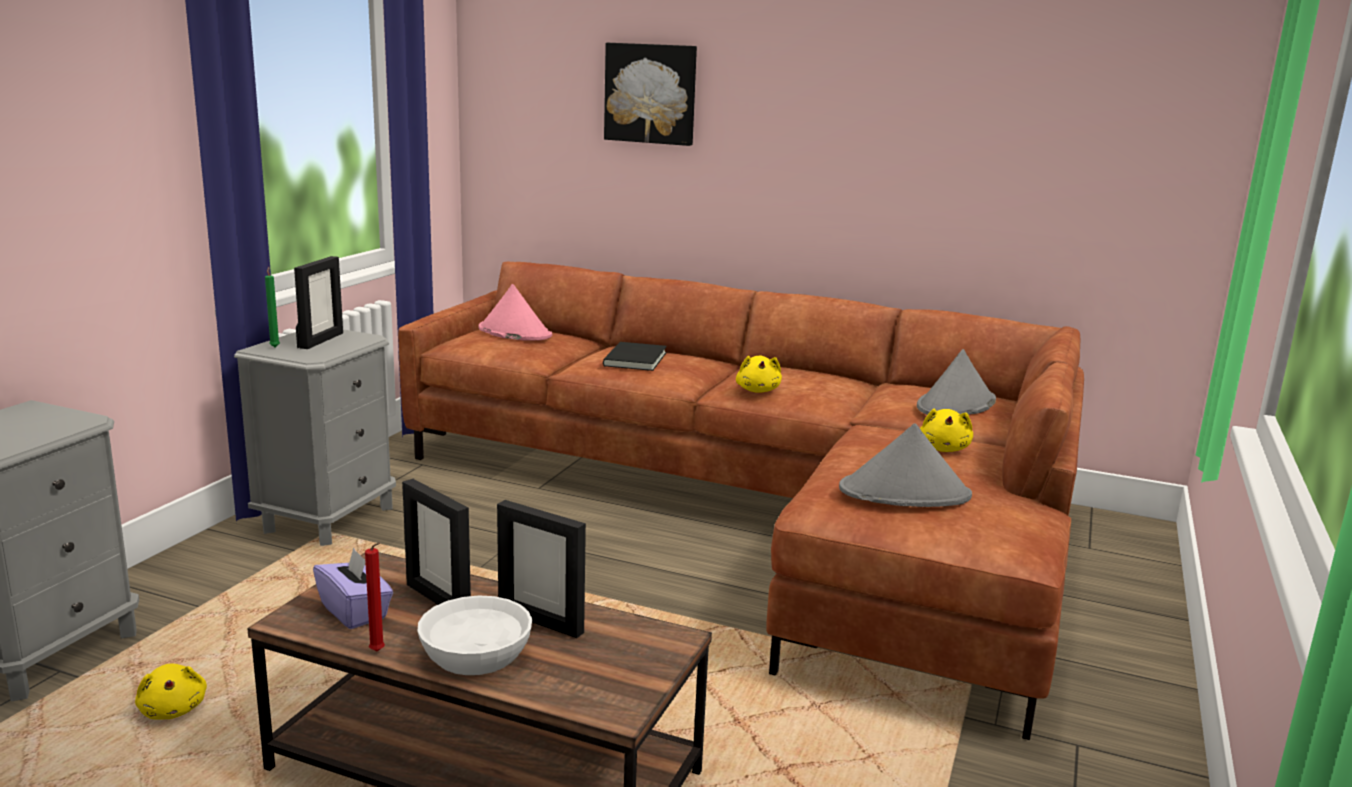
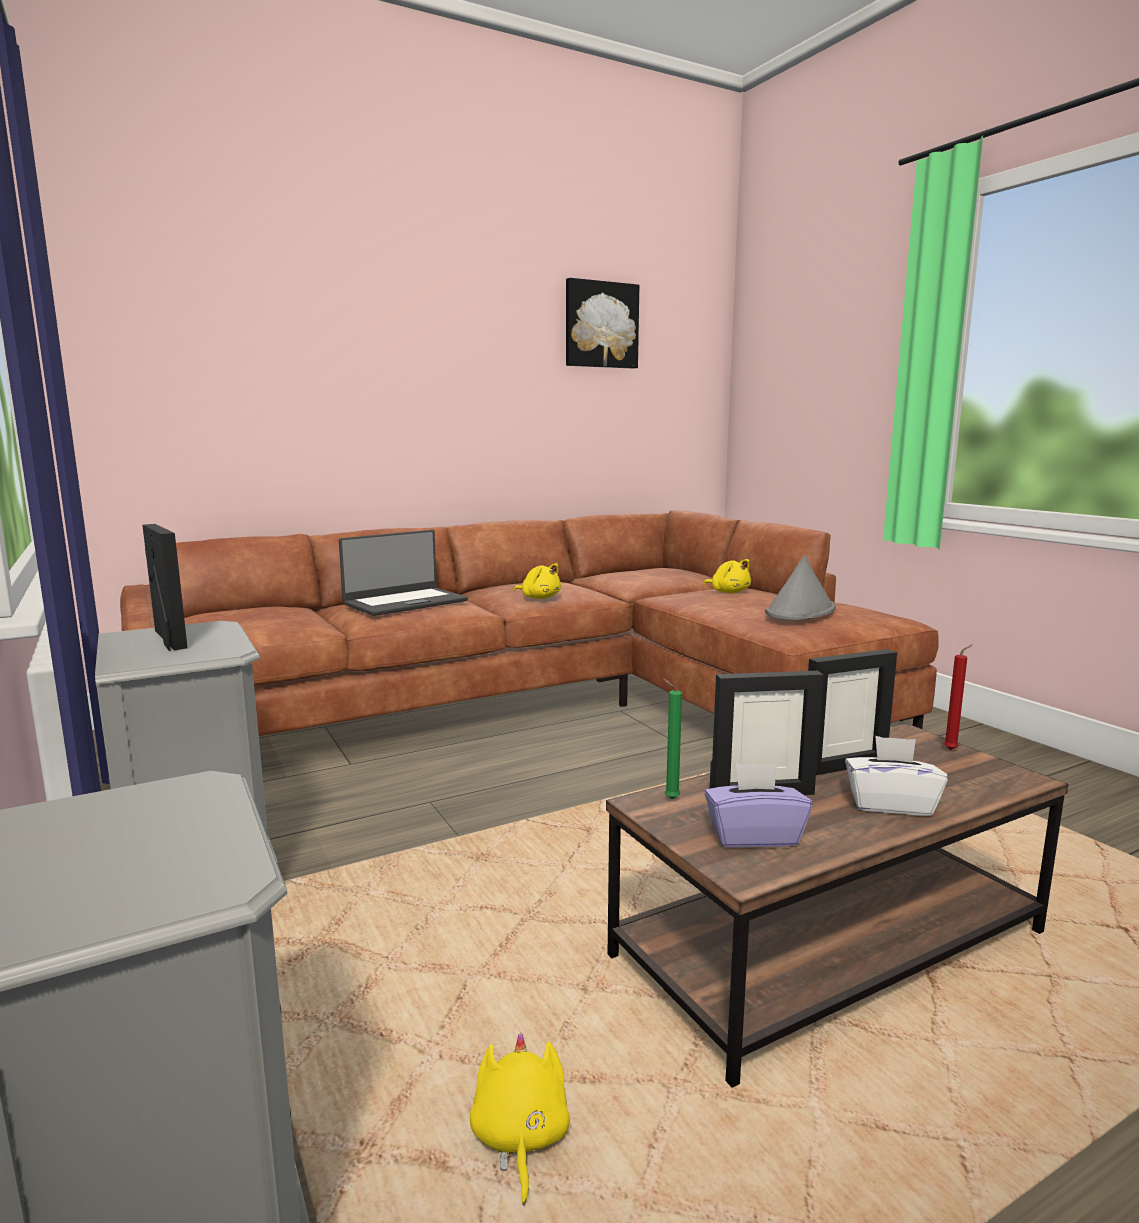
camera: 50 degrees left, 5 degrees down
(173, 709) = (519, 1138): yellow plush toy -> yellow plush toy turned 105 degrees counterclockwise
(275, 347) = (135, 657): green candle -> green candle (669, 798)
(378, 652) = (858, 843): red candle -> red candle (952, 750)
(474, 654) = (890, 804): white bowl -> white tissue box
(514, 332) = (236, 613): pink hat -> none
(637, 359) = (405, 602): black book -> laptop
(651, 93) = (298, 348): picture -> picture (600, 325)
(956, 405) = (662, 573): grey hat -> none

